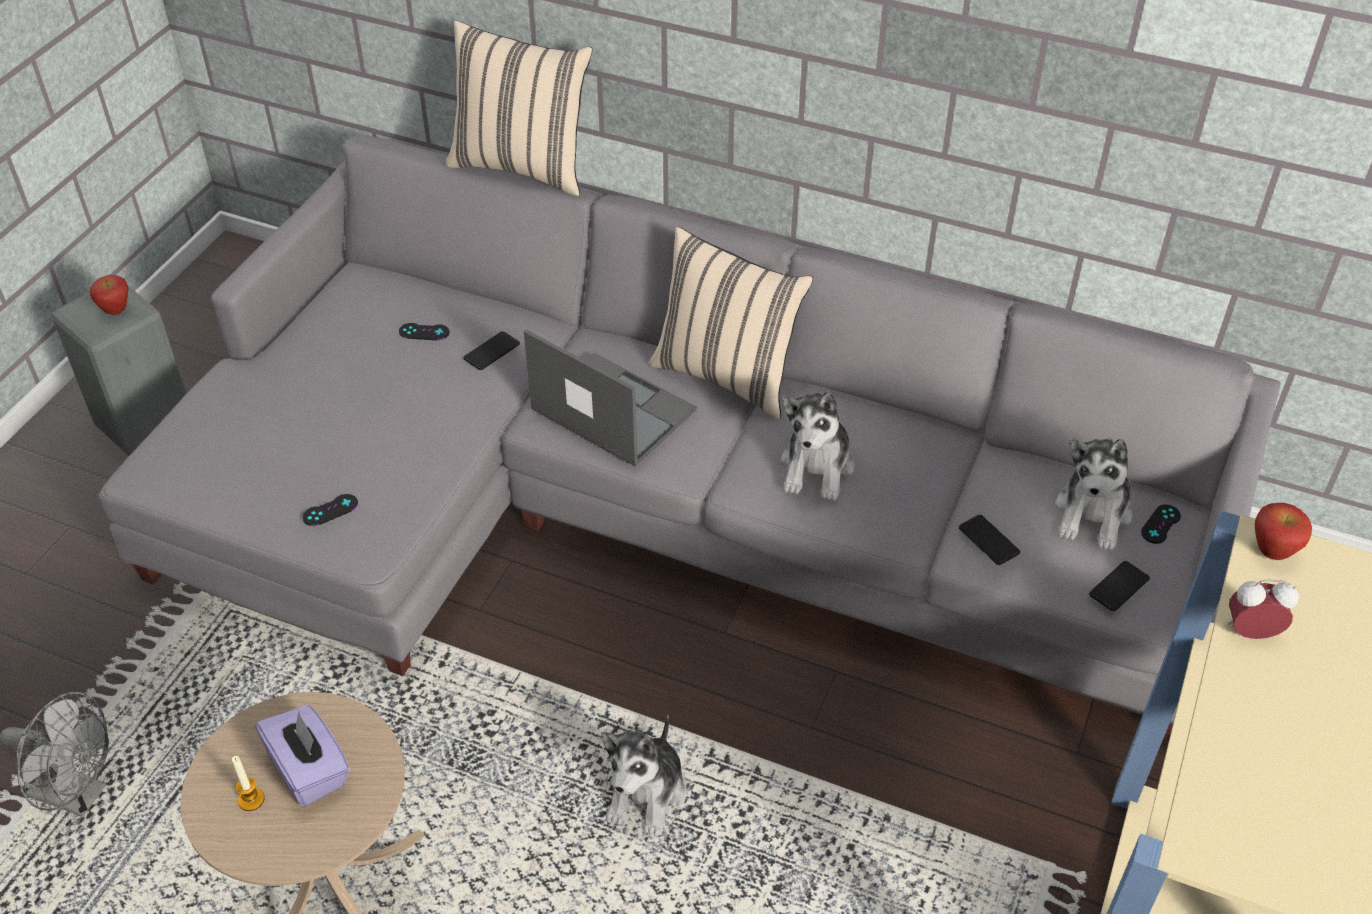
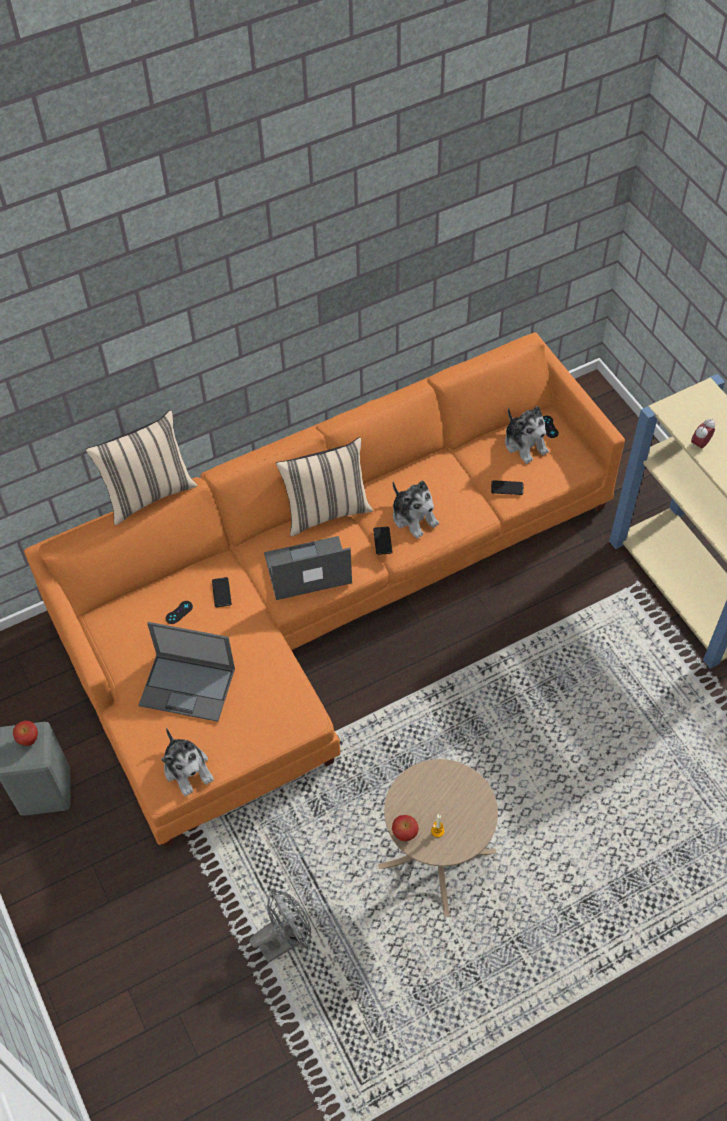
camera: 50 degrees left, 10 degrees up
(310, 770) = (439, 801): purple tissue box -> none
(316, 404) = (188, 687): none -> laptop
(330, 510) = (268, 719): black game controller -> none
(647, 793) = (478, 705): plush toy -> plush toy (188, 769)
(653, 502) = (318, 597): grey sofa -> orange sofa
(1119, 587) = (567, 464): phone -> phone (382, 541)
(1272, 552) = (672, 411): apple -> apple (405, 835)

